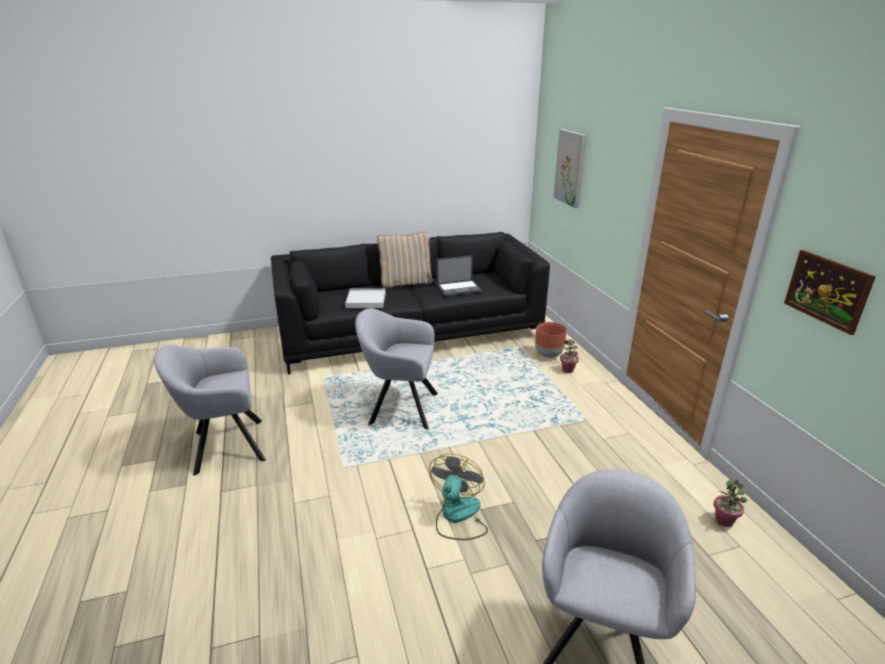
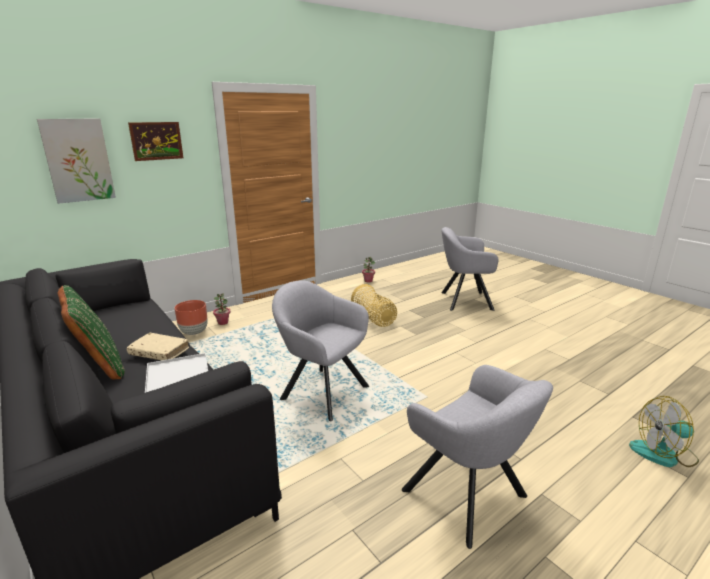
camera: 110 degrees left, 5 degrees down
(399, 408) = (321, 391): grey armchair -> grey armchair turned 135 degrees clockwise
(406, 283) = (99, 366): beige pillow -> green pillow
(408, 295) = (159, 352): none -> beige book
(457, 516) = (429, 340): fan -> fan (663, 454)
(459, 288) = (135, 325): laptop -> none
(547, 482) = (374, 318): none -> basket
(827, 290) = (349, 157): picture -> picture (156, 141)

